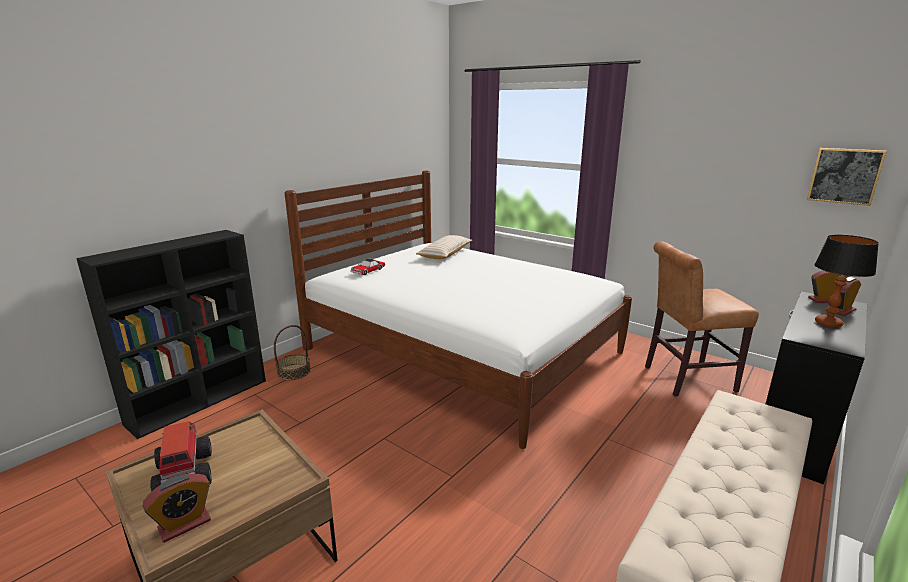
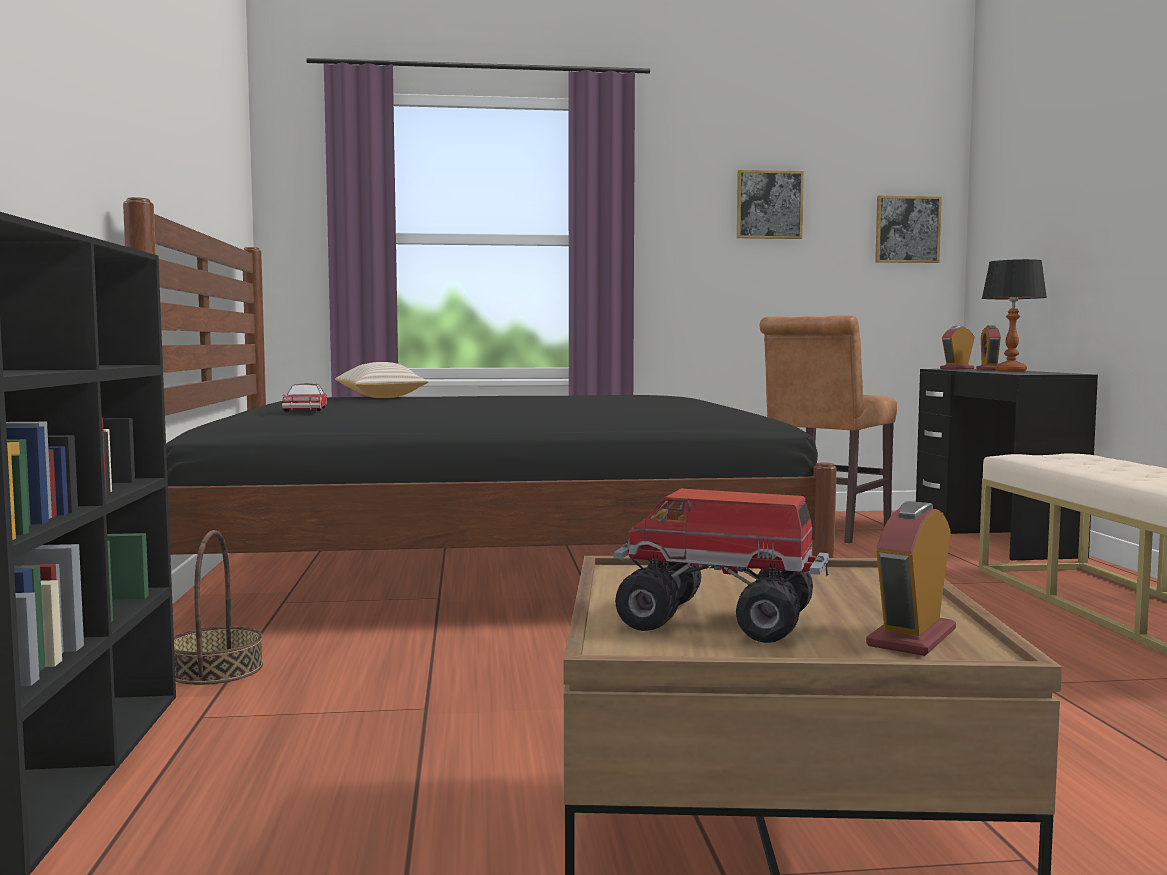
camera: 45 degrees left, 15 degrees down
(184, 524) = (912, 638): alarm clock -> alarm clock turned 150 degrees counterclockwise
(462, 351) = (495, 573): white bed -> black bed
(722, 151) = (769, 205): none -> picture

